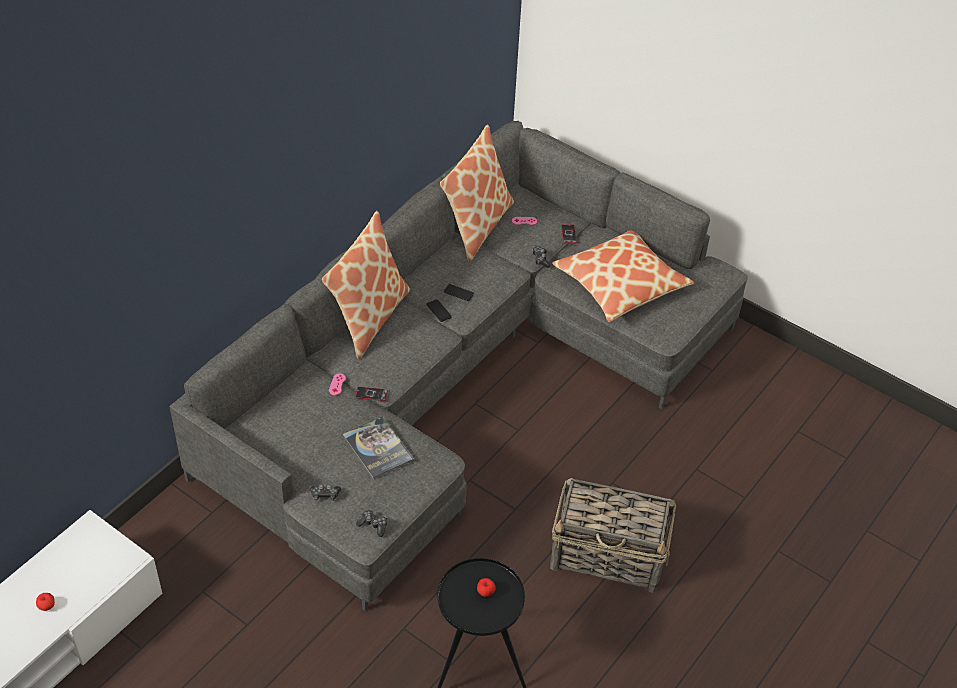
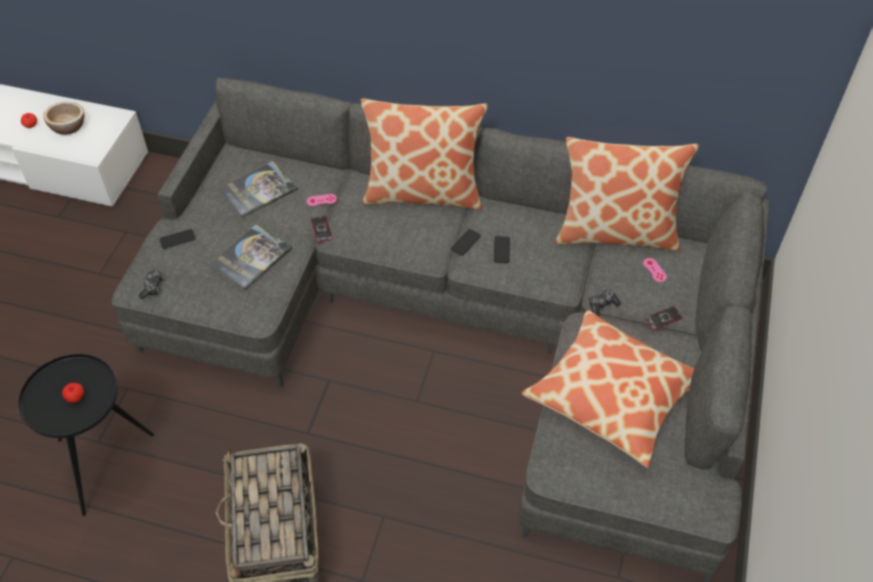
camera: 70 degrees right, 5 degrees up
(72, 572) = (68, 126): none -> bowl
(298, 423) = (258, 190): none -> book
(325, 495) = (177, 239): game controller -> phone

